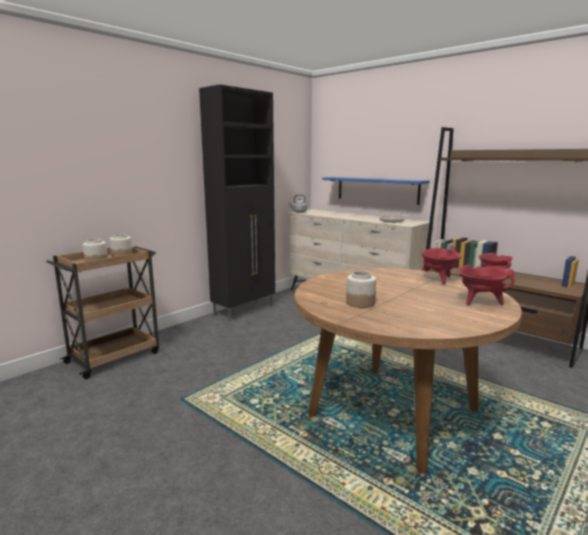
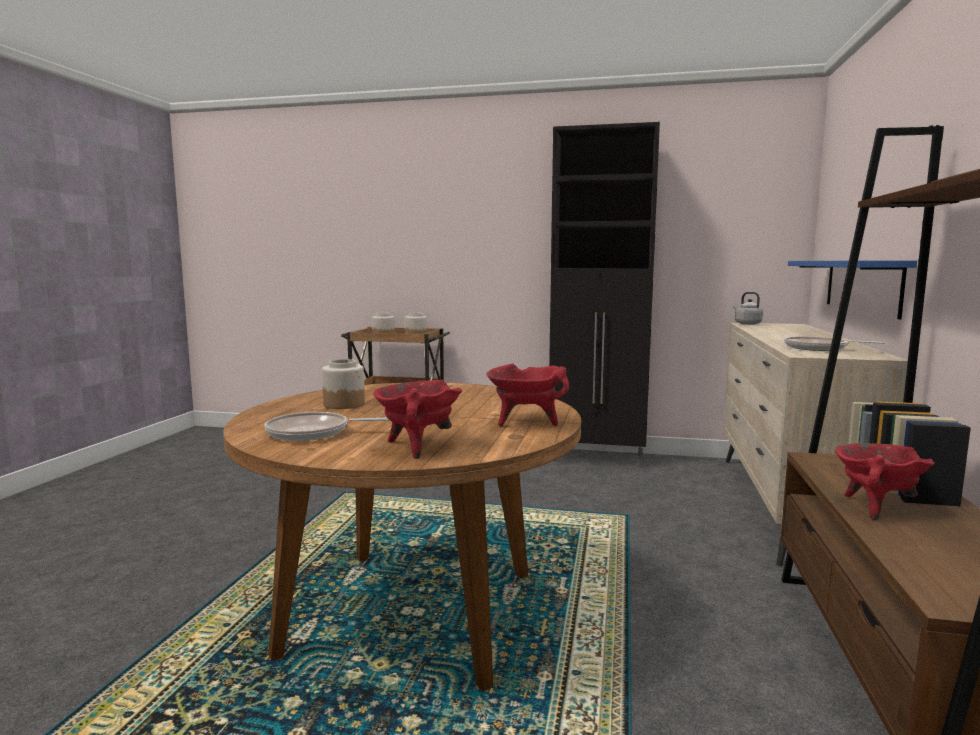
camera: 60 degrees right, 5 degrees down
(437, 317) = (313, 433): none -> frying pan

